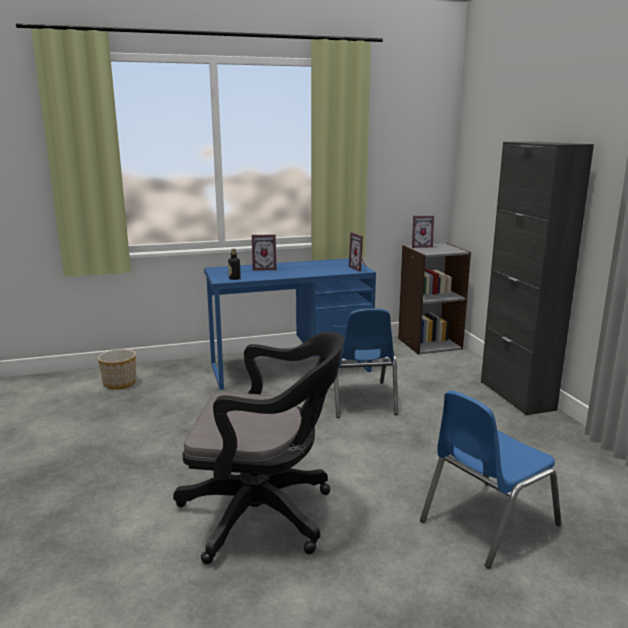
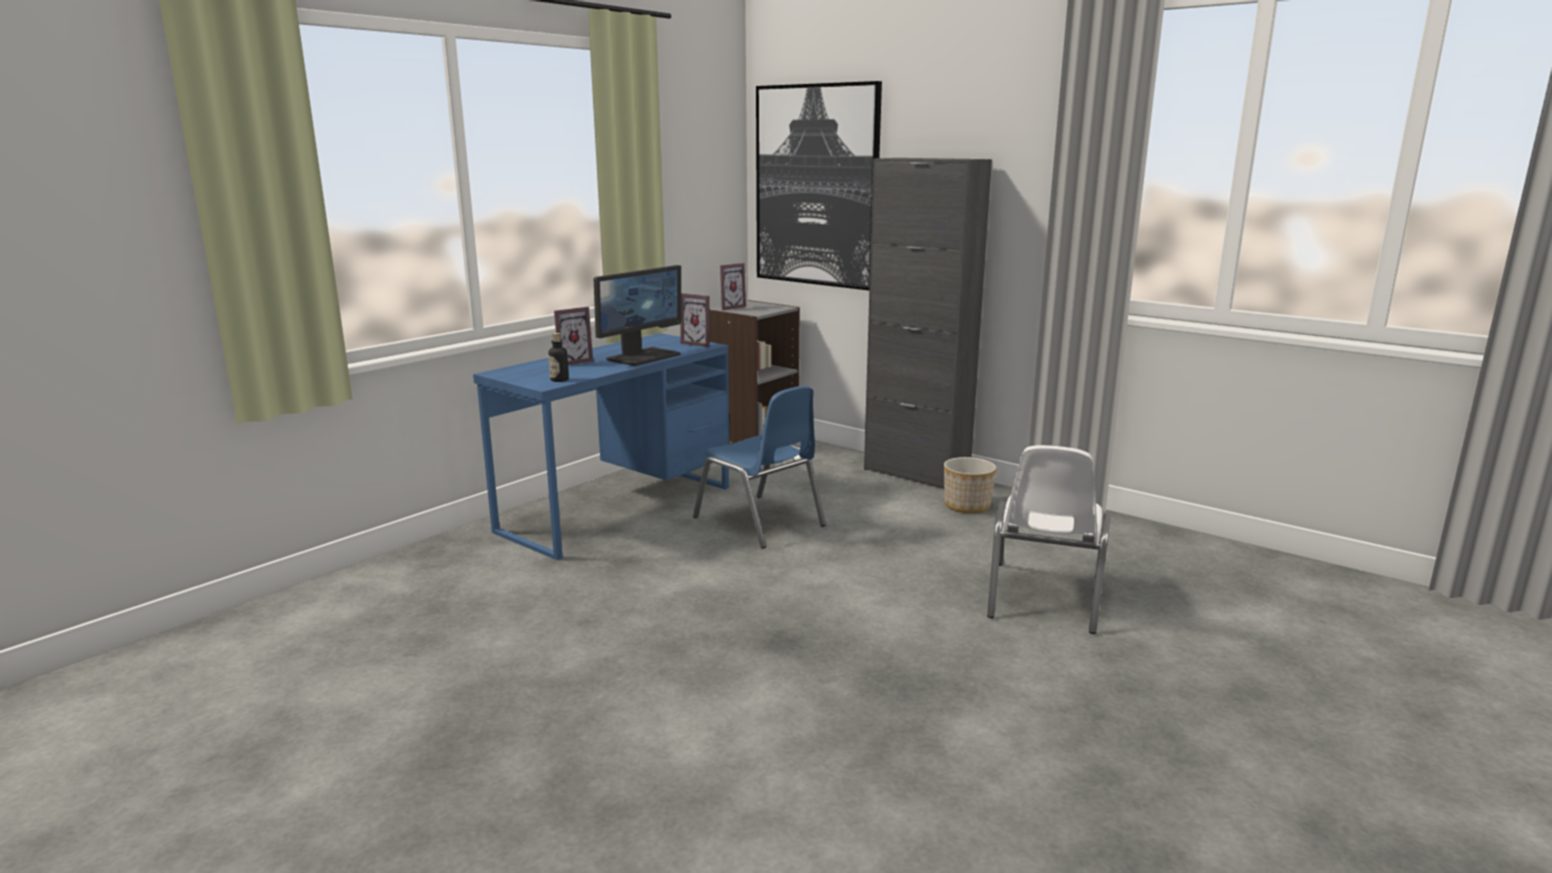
camera: 35 degrees left, 0 degrees up
(120, 383) = (375, 595): planter -> planter (966, 506)
(265, 515) = (831, 672): black office chair -> none
(308, 271) = (643, 357): none -> monitor
(487, 522) = (1043, 597): blue chair -> white chair
(490, 162) = (816, 186): none -> picture

